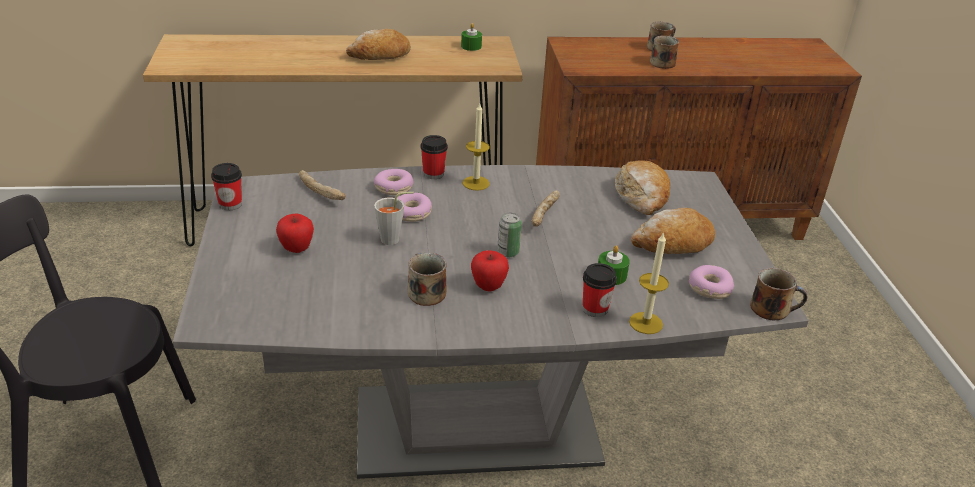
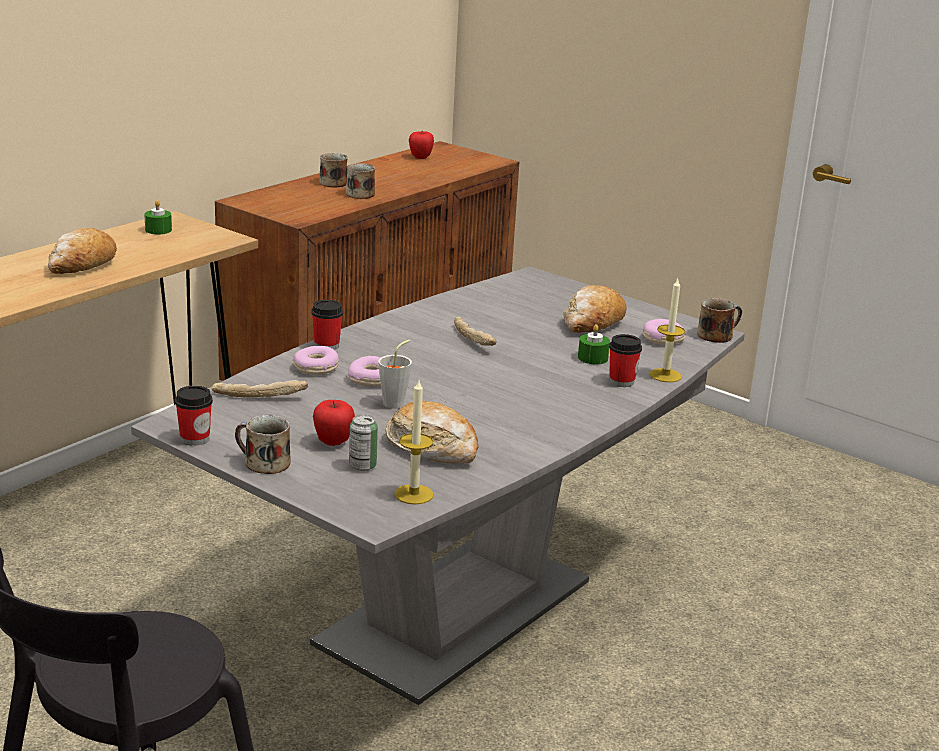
camera: 45 degrees left, 10 degrees down
(425, 292) = (494, 423): mug -> mug (264, 463)
(476, 183) = (376, 339): candle -> candle (413, 494)
(488, 286) = (529, 400): apple -> apple (420, 157)
(508, 252) = (497, 374): can -> can (362, 466)
(642, 197) = (515, 301): bread -> bread (432, 447)

